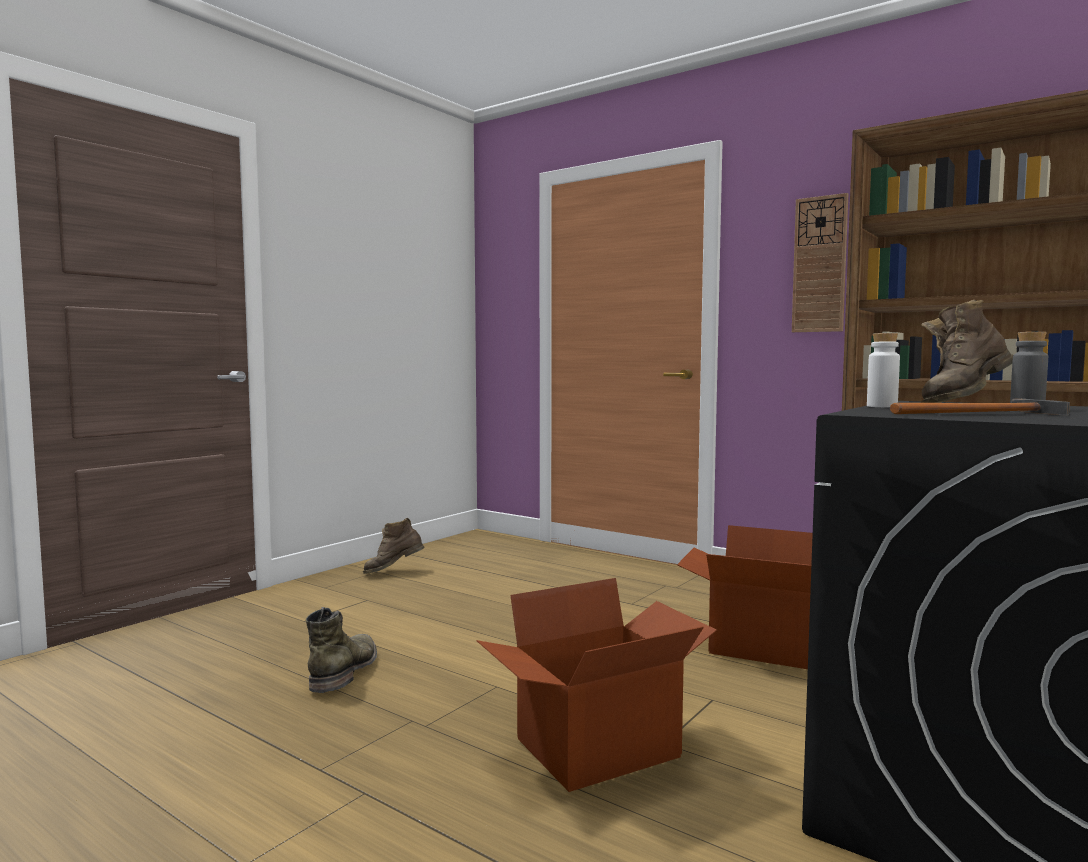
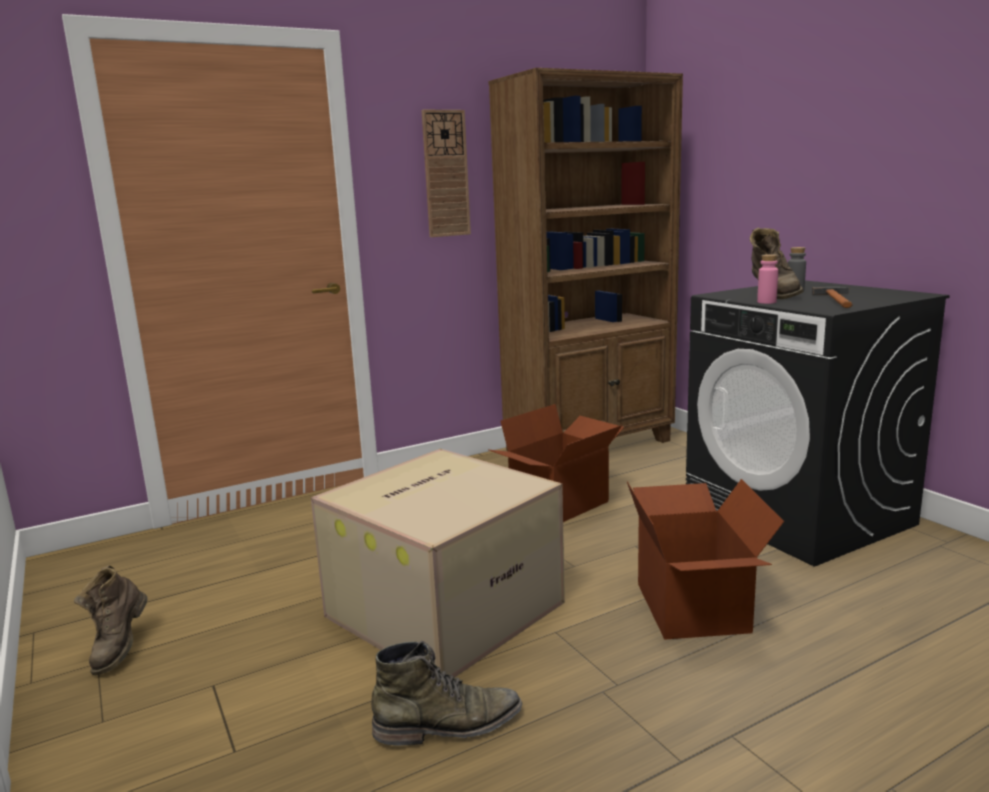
camera: 65 degrees left, 10 degrees up
(345, 671) = (449, 725): green boot -> green boot turned 135 degrees clockwise
(504, 638) = (445, 607): none -> cardboard box
(882, 406) = (766, 302): white bottle -> pink bottle

